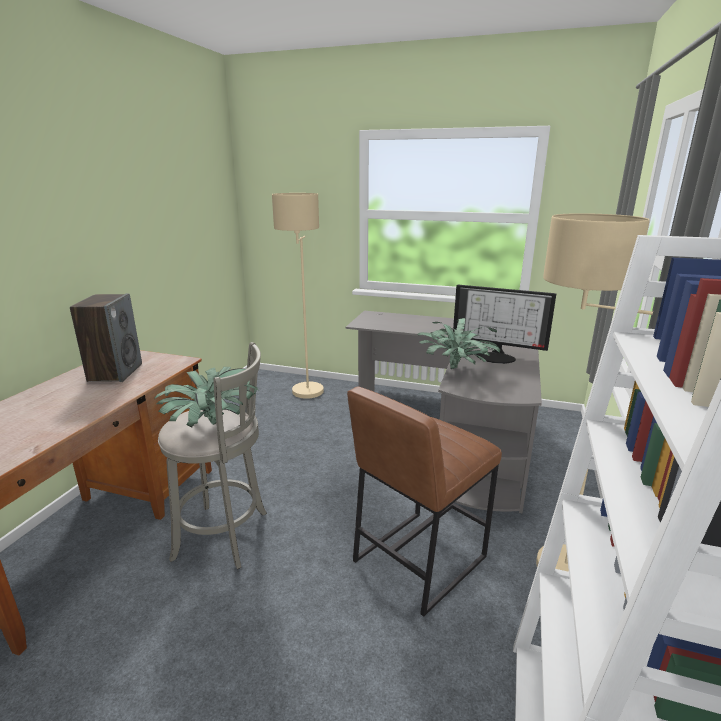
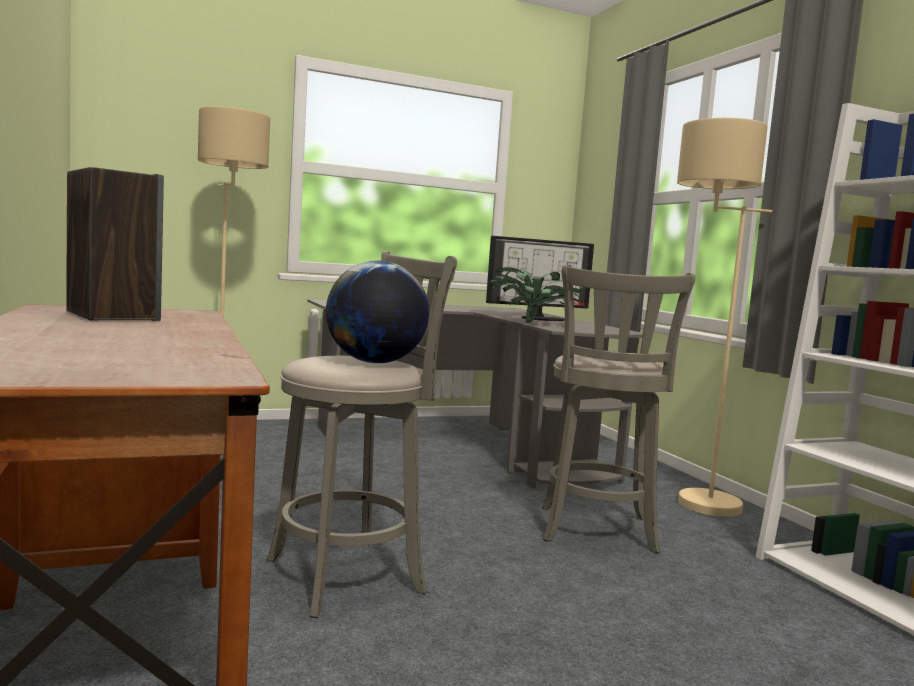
camera: 40 degrees left, 15 degrees down
(212, 426) = (375, 362): potted plant -> globe
(418, 560) = (597, 531): brown chair -> grey stool

